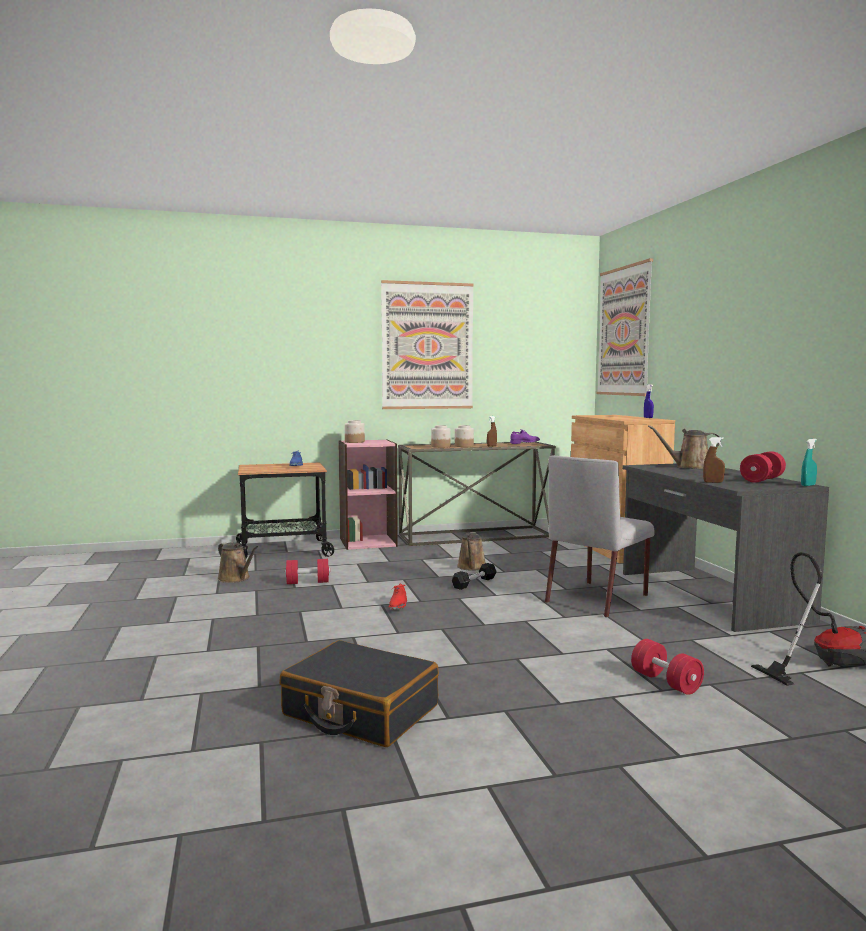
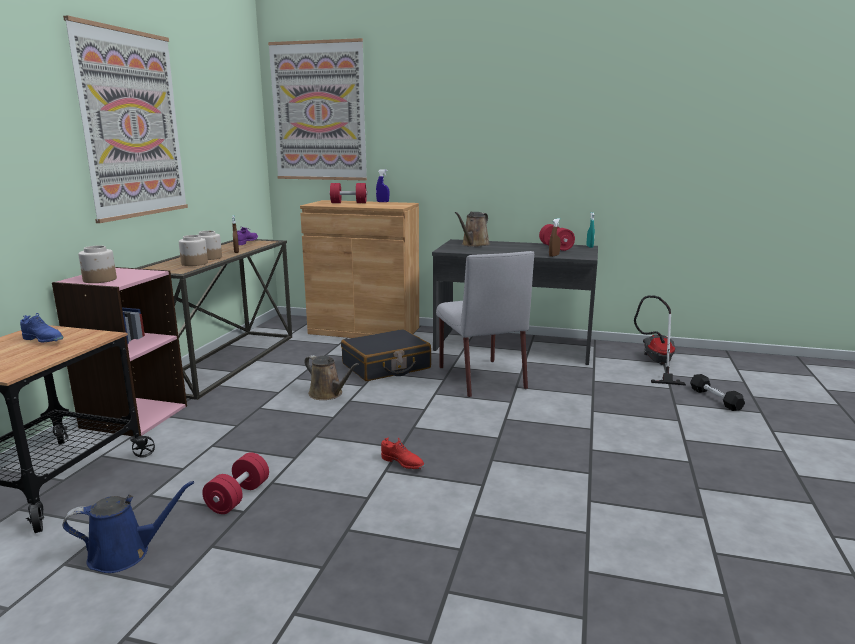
camera: 60 degrees left, 10 degrees up
(236, 579) = (125, 553): brown watering can -> blue watering can
(360, 711) = (678, 561): black suitcase -> black suitcase (386, 366)
(474, 583) = (378, 407): black dumbbell -> black dumbbell (715, 399)
(666, 682) = (666, 414): red dumbbell -> red dumbbell (348, 203)

